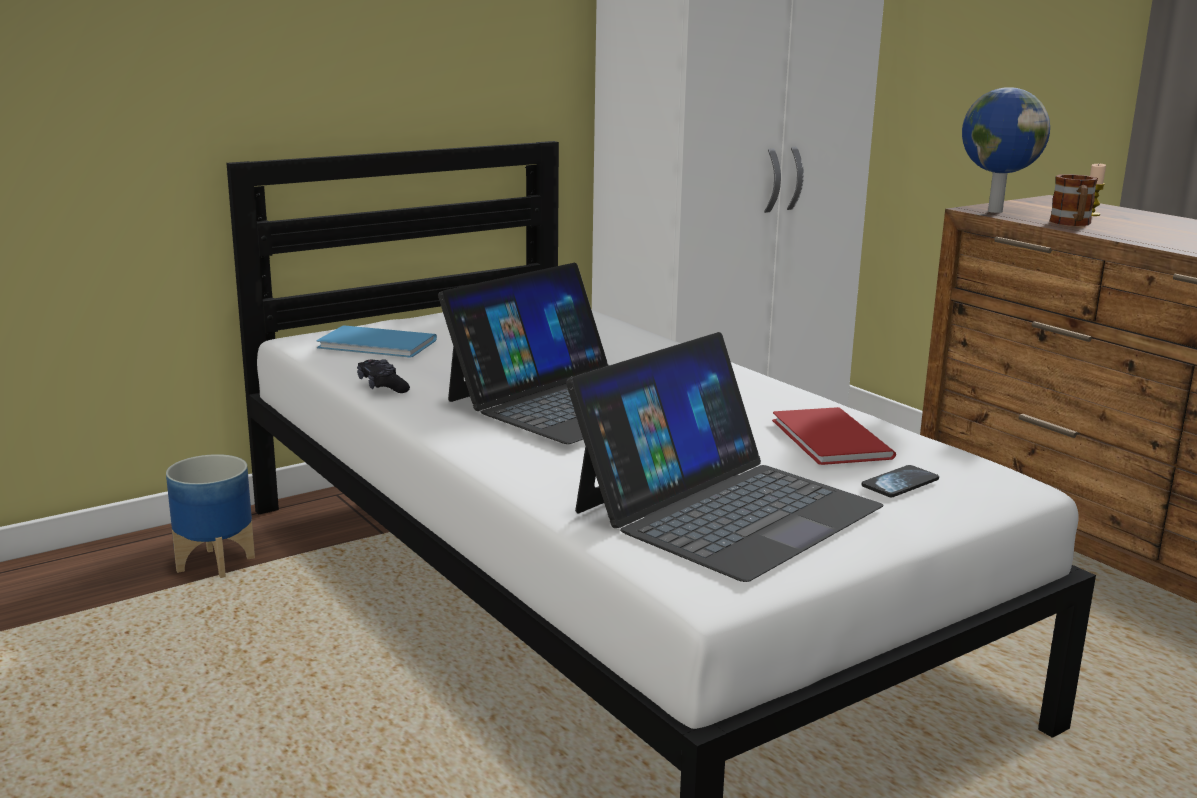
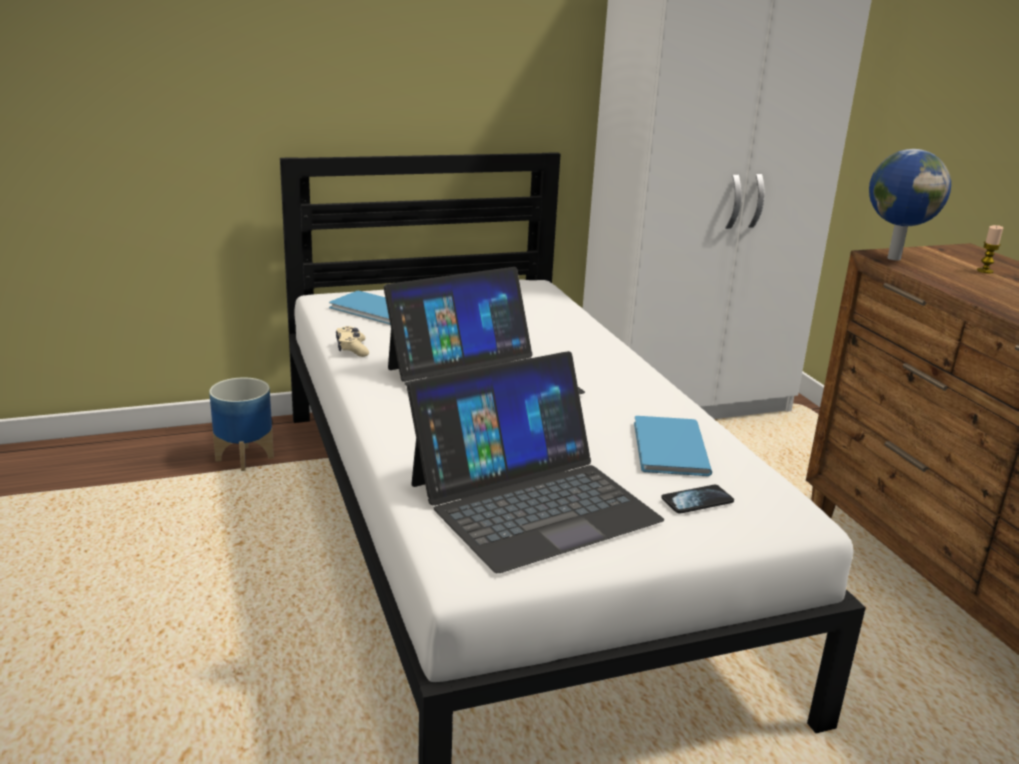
camera: 15 degrees right, 5 degrees up
(382, 386) = (352, 349): black game controller -> beige game controller
(828, 440) = (667, 449): red book -> blue book
(1072, 223) = (953, 280): mug -> none

